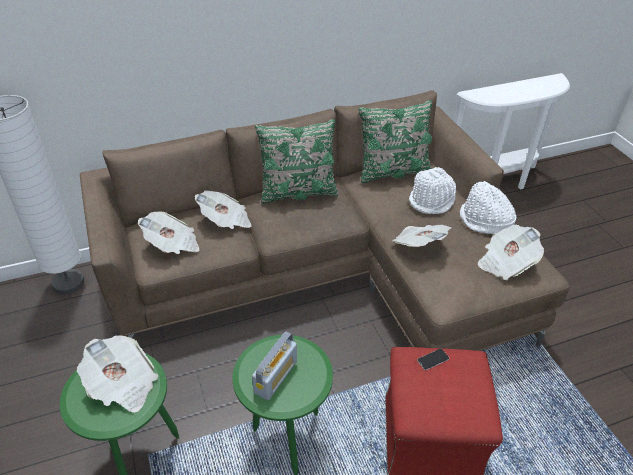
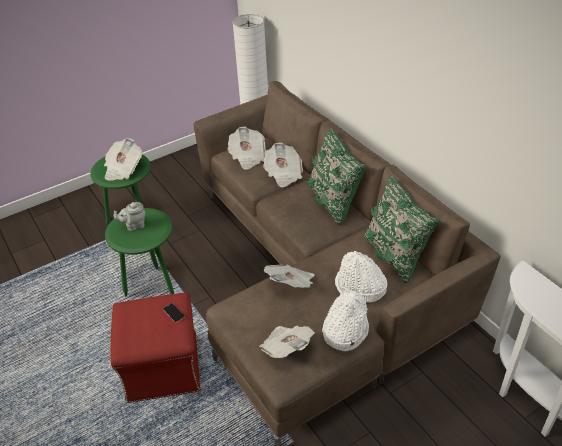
camera: 80 degrees right, 0 degrees up
(276, 376) = (134, 225): radio -> grey teapot

